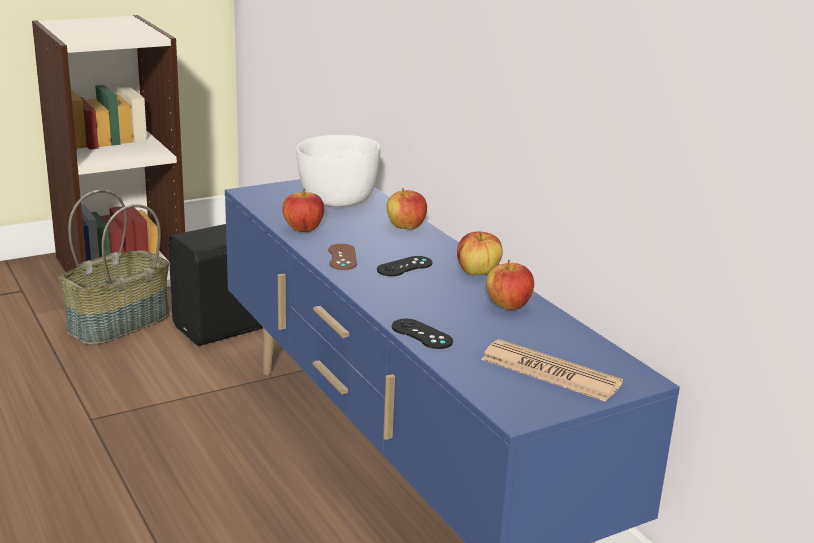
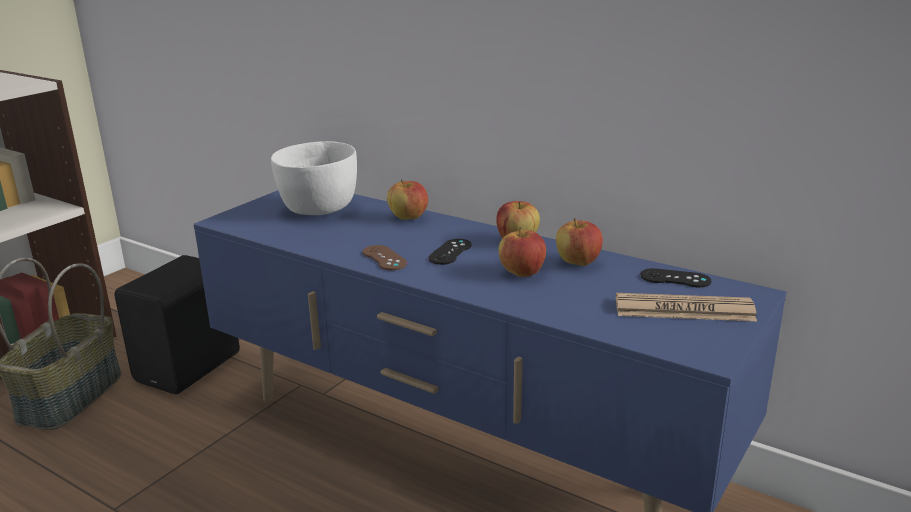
camera: 25 degrees left, 0 degrees up
(303, 229) = (316, 242): apple -> apple (522, 273)
(421, 334) = (541, 308): black game controller -> black game controller (675, 278)

